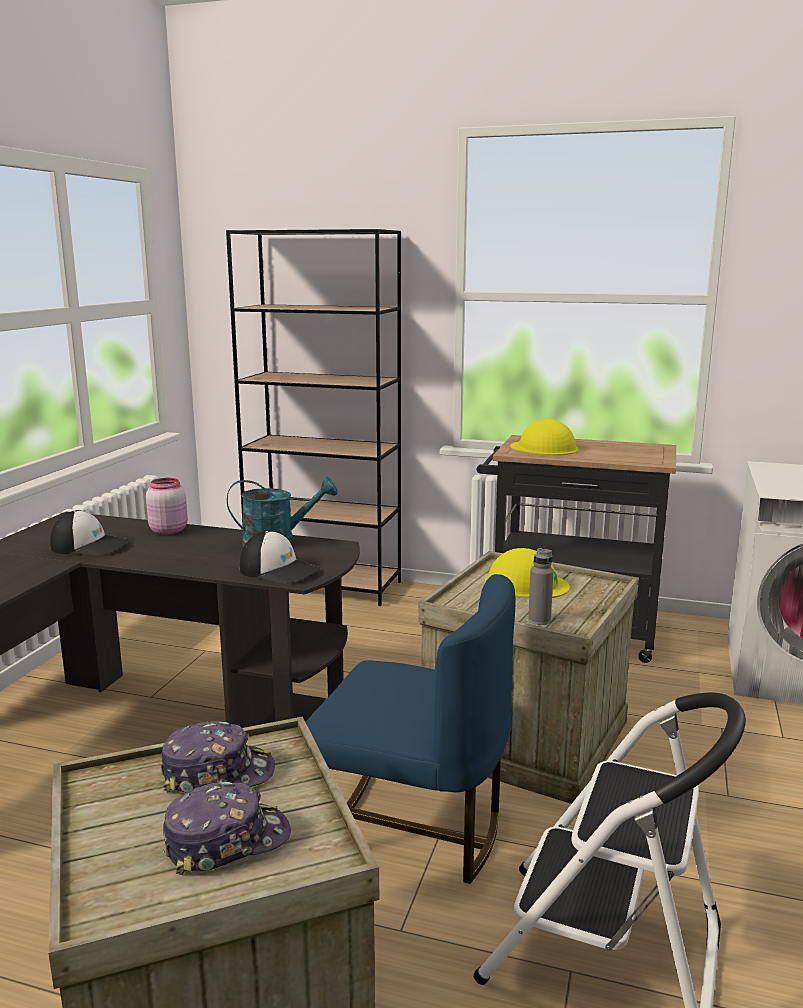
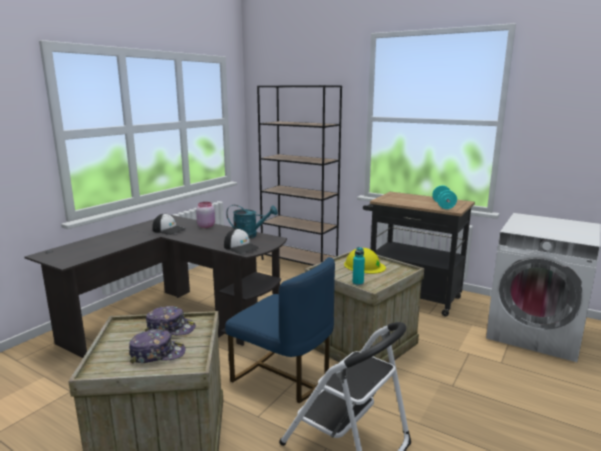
camera: 15 degrees right, 0 degrees up
(539, 620) = (358, 283): grey bottle -> turquoise bottle
(544, 448) = (400, 199): yellow hard hat -> none
(632, 456) = (443, 206): none -> turquoise dumbbell

